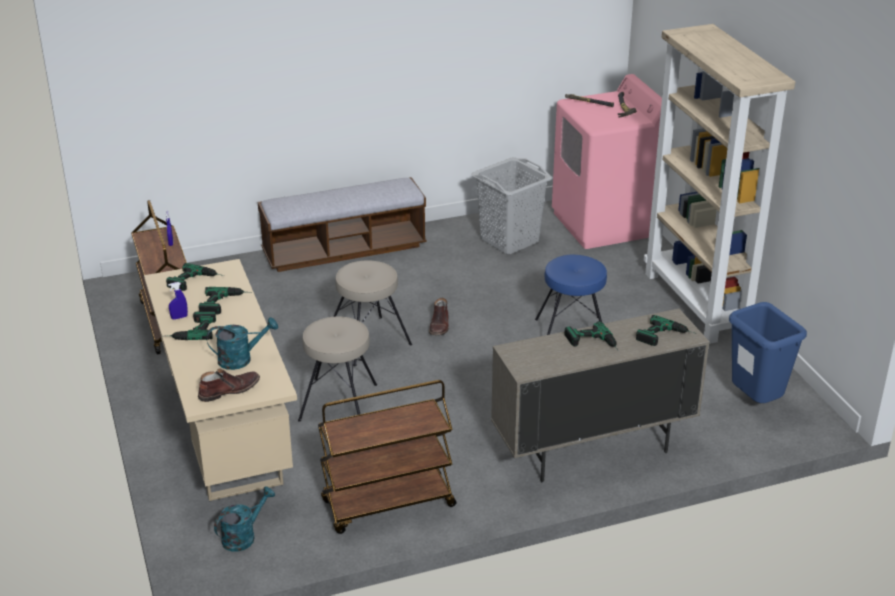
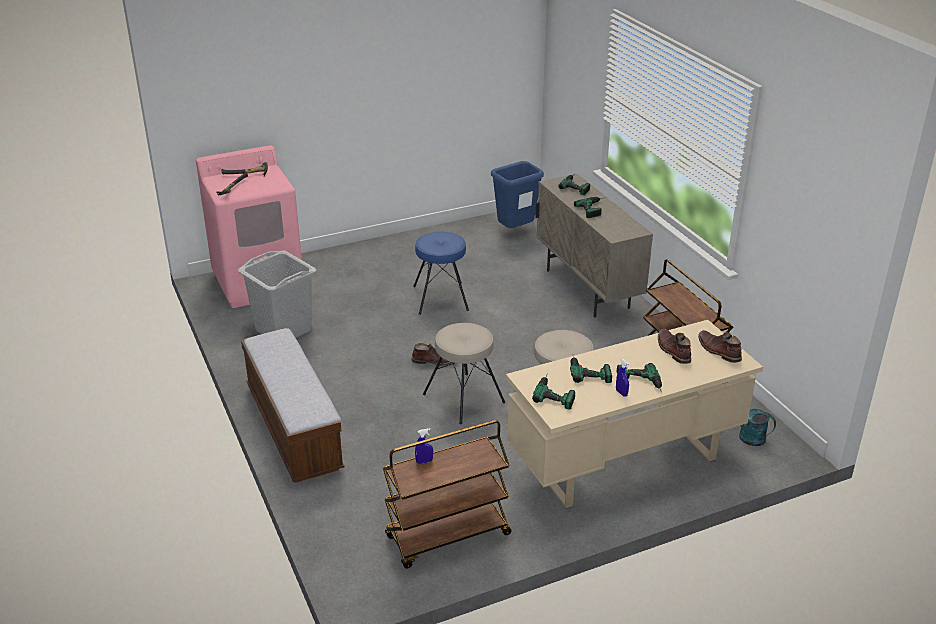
camera: 95 degrees left, 0 degrees up
(241, 359) = (672, 350): turquoise watering can -> brown boot
(697, 303) = (391, 246): beige bookcase -> none

